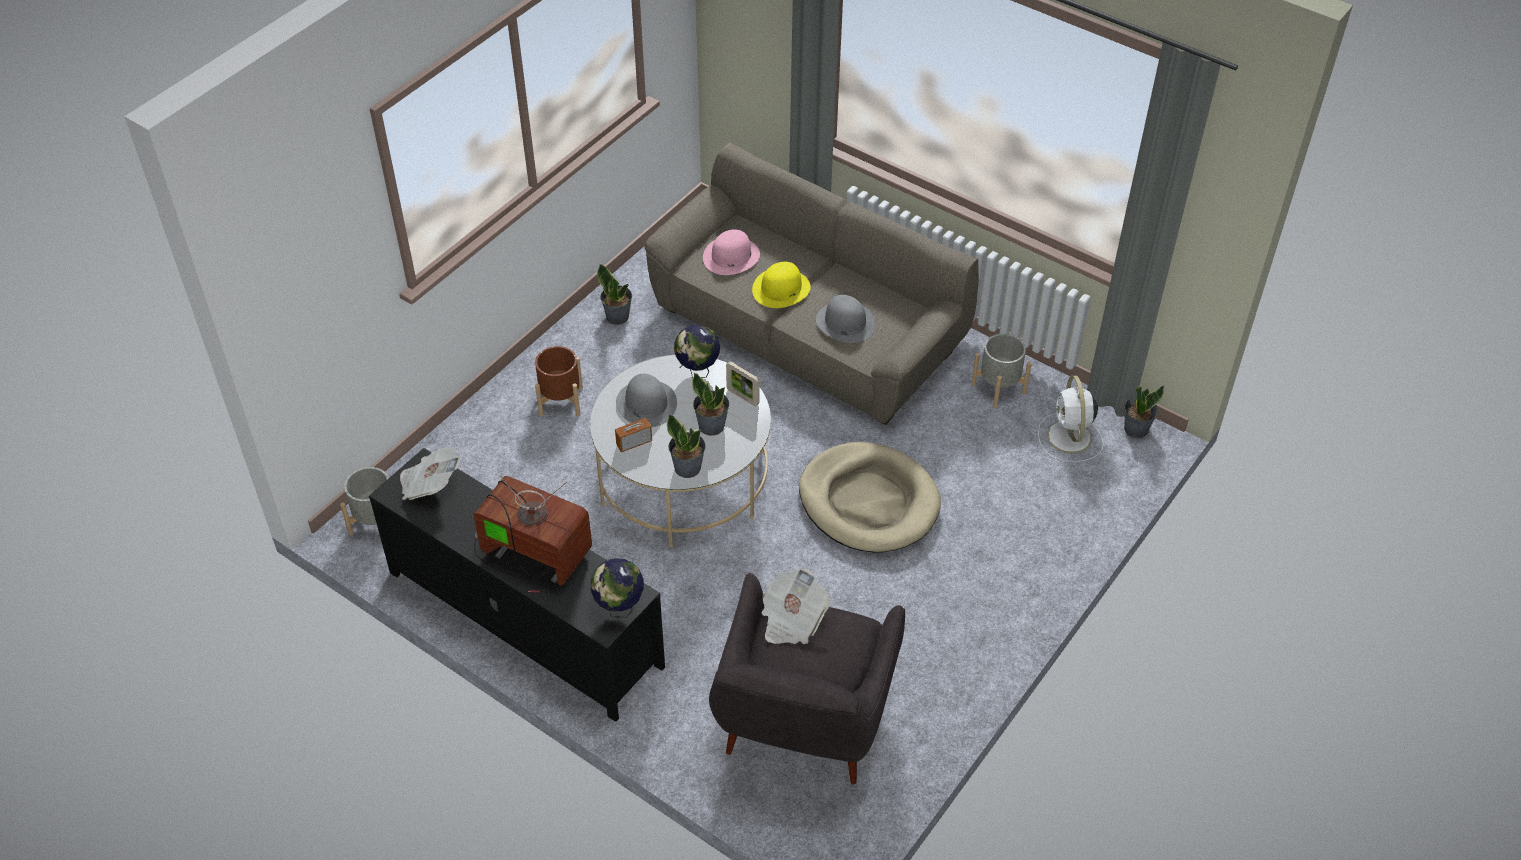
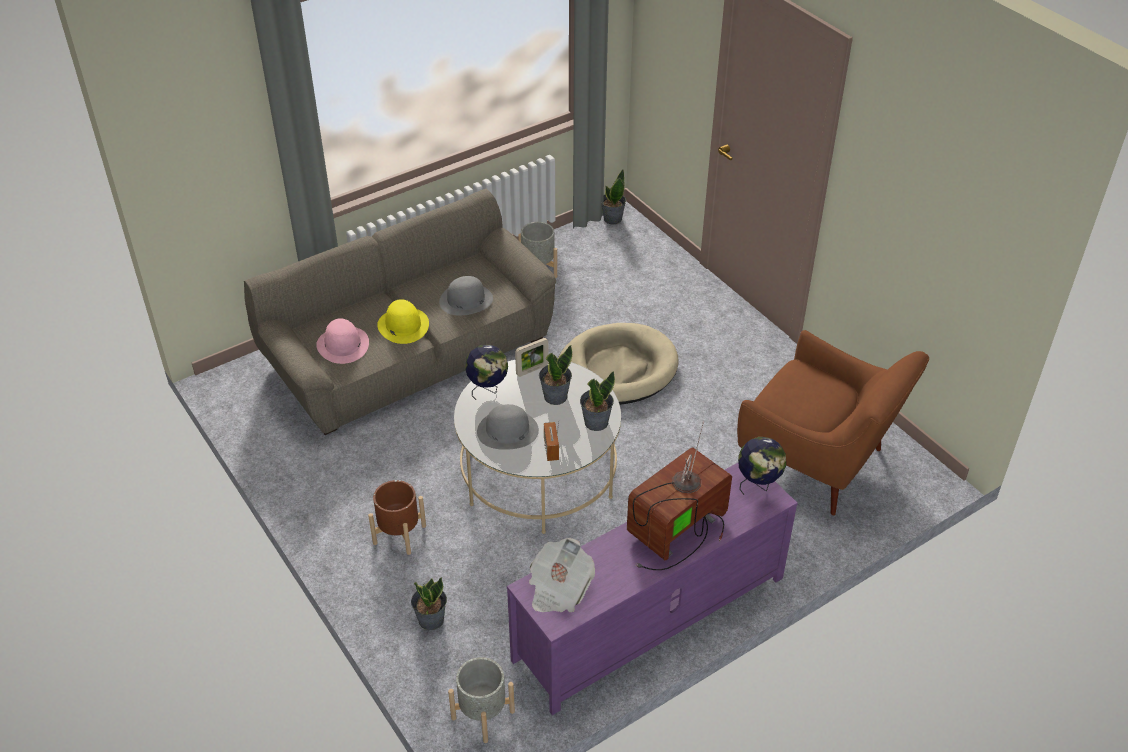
camera: 70 degrees left, 5 degrees down
(523, 618) = (649, 619): black tv stand -> purple tv stand
(617, 316) = (315, 469): potted plant -> potted plant (430, 619)
(791, 619) = (781, 400): newspaper -> none
(802, 724) = (818, 464): grey armchair -> brown armchair
(1069, 438) = (605, 251): white fan -> none

